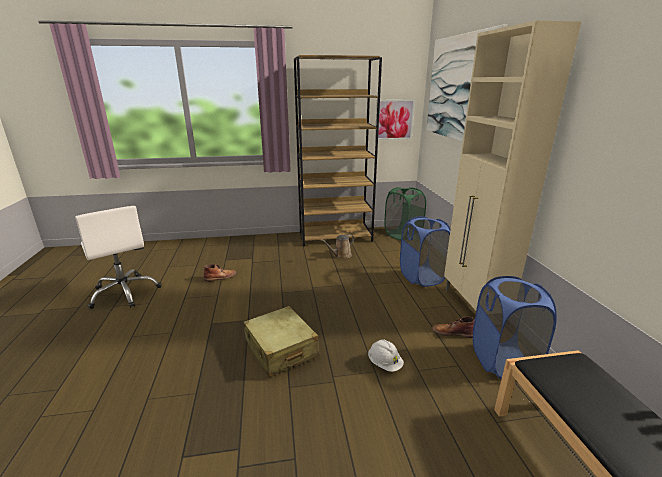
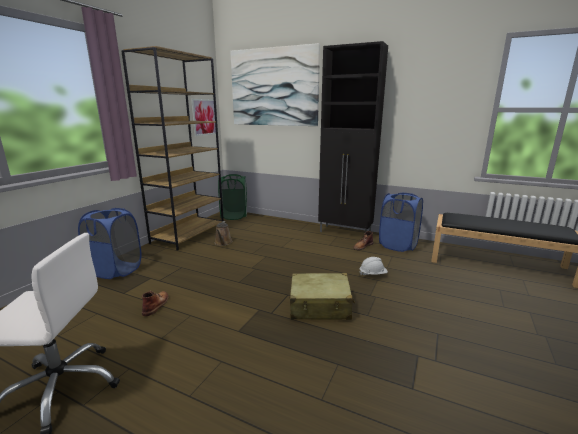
camera: 55 degrees left, 5 degrees down
(422, 277) = (296, 231): blue laundry basket -> blue laundry basket (116, 270)
(473, 307) = (345, 232): beige cabinet -> black cabinet

